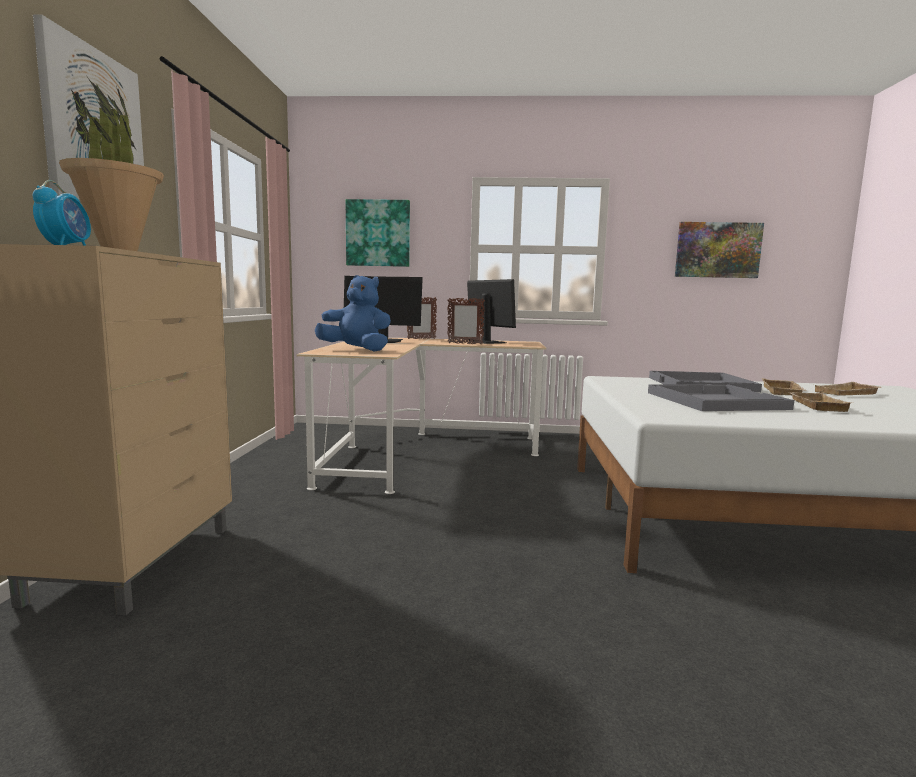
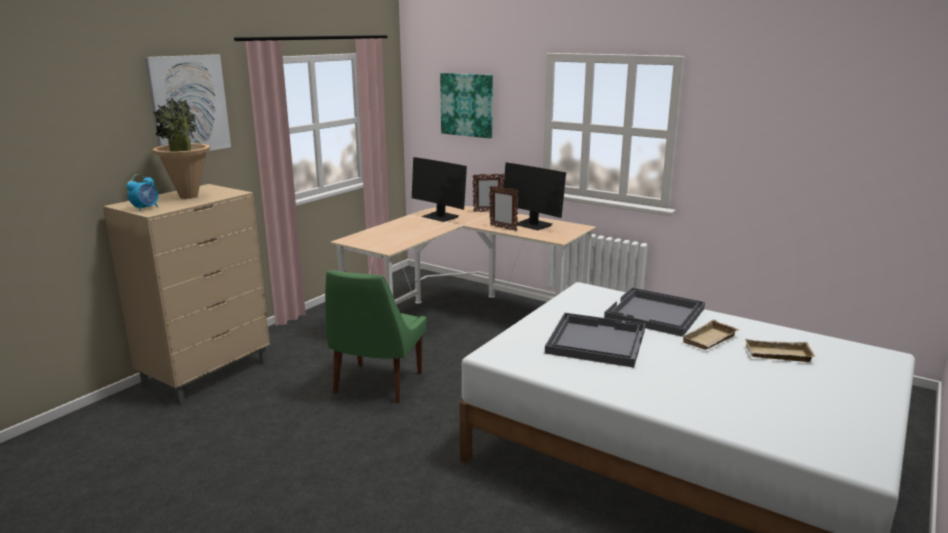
camera: 30 degrees right, 10 degrees up
(356, 350) = (384, 237): blue plush toy -> none
(414, 523) = (376, 385): none -> green chair
(486, 342) = (533, 225): monitor -> monitor turned 135 degrees clockwise
(717, 250) = (806, 143): picture -> none
(815, 405) = (675, 366): beige tray -> none

